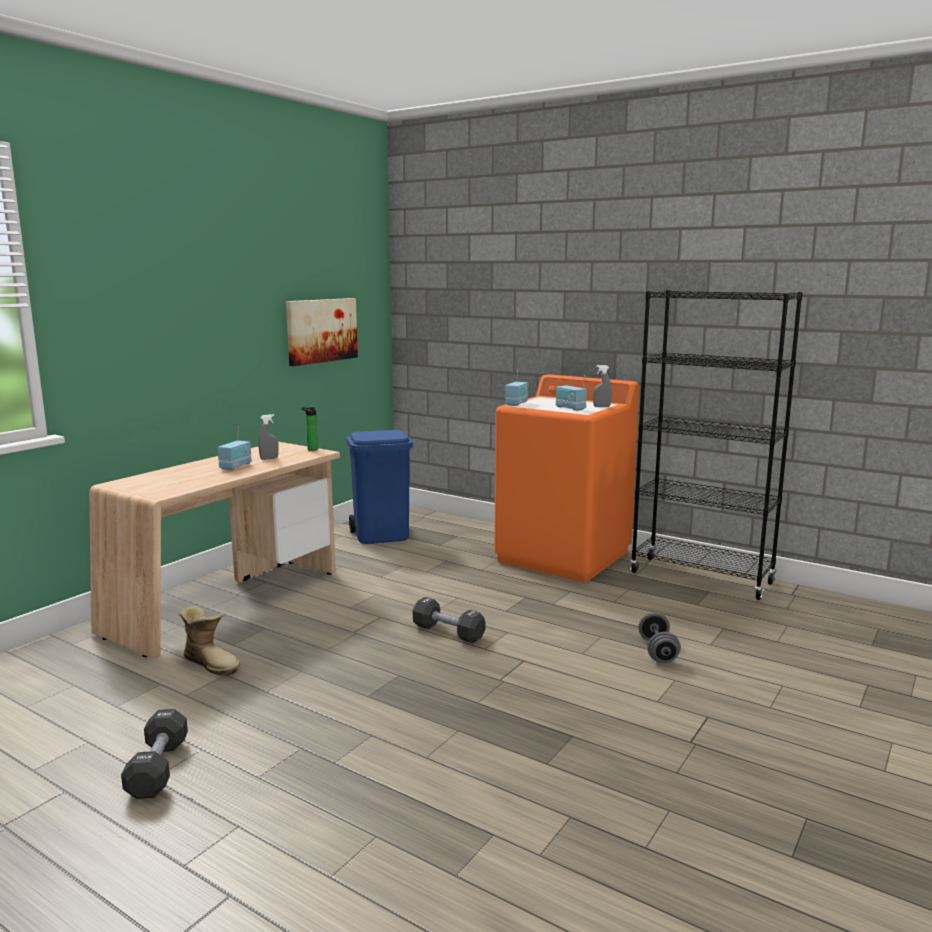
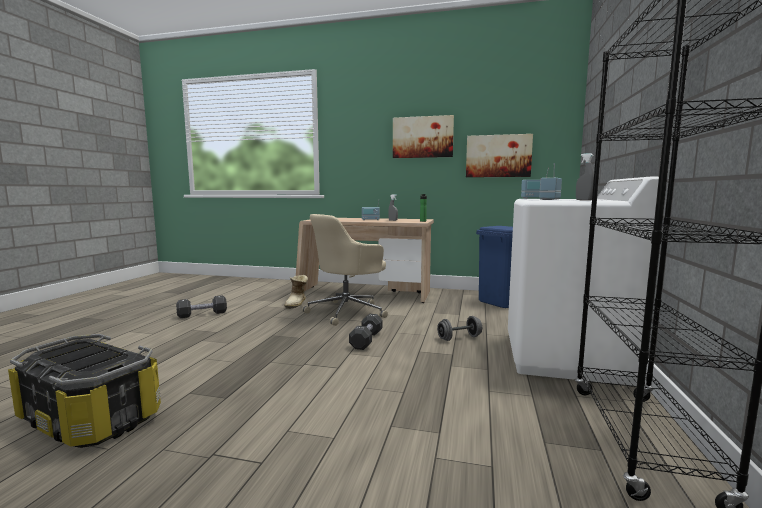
camera: 70 degrees right, 5 degrees down
(228, 303) = (422, 137): none -> picture
(312, 628) = (347, 312): none -> beige office chair
(564, 556) = (565, 358): orange washing machine -> white washing machine
(592, 839) = (90, 418): none -> storage box
(657, 651) = (392, 423): grey dumbbell -> grey dumbbell (459, 338)

